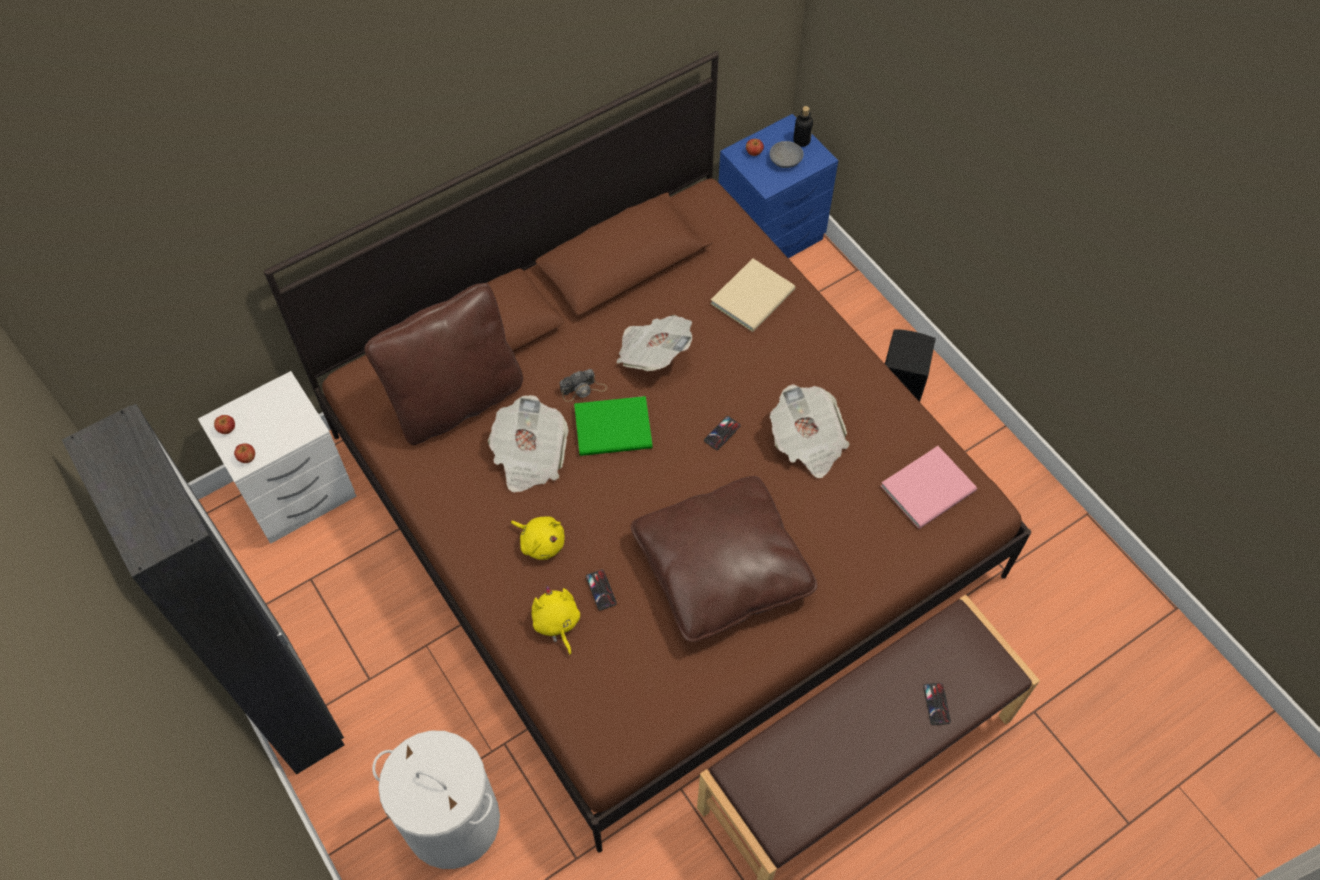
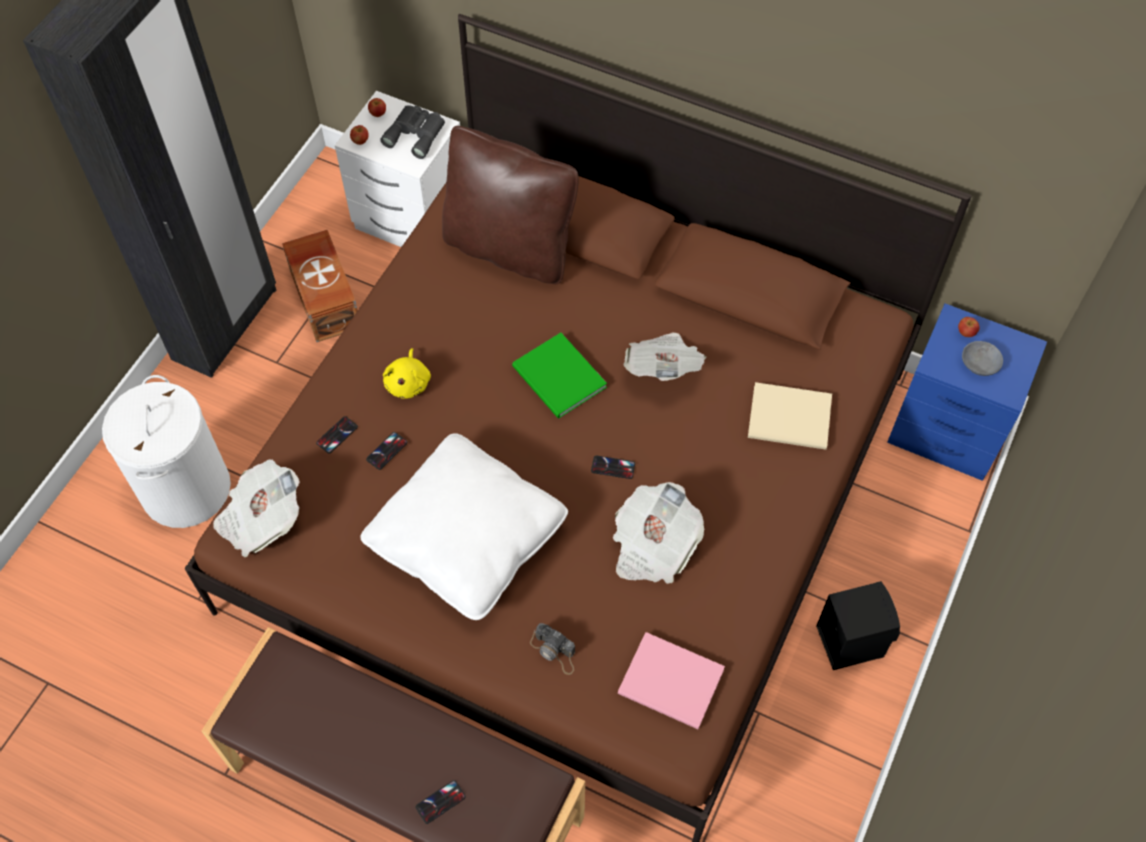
camera: 60 degrees right, 0 degrees up
(276, 410) = (416, 133): none -> grey binoculars
(329, 603) = (326, 297): none -> brown storage box
(529, 457) = (487, 329): newspaper -> newspaper (261, 519)
(556, 623) = (337, 435): yellow plush toy -> phone
(583, 389) = (585, 334): camera -> camera (554, 651)
(722, 569) = (467, 538): brown pillow -> white pillow
(801, 141) = (1017, 366): bottle -> none

